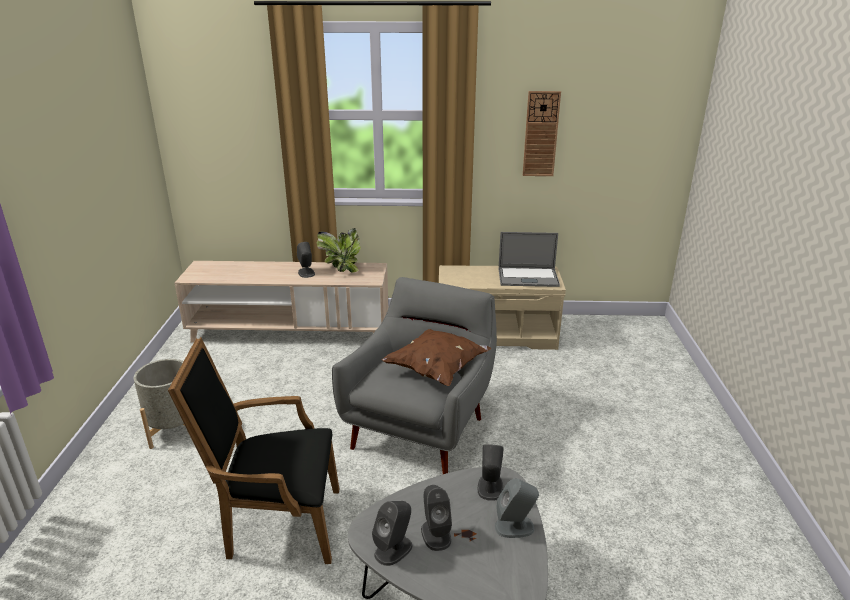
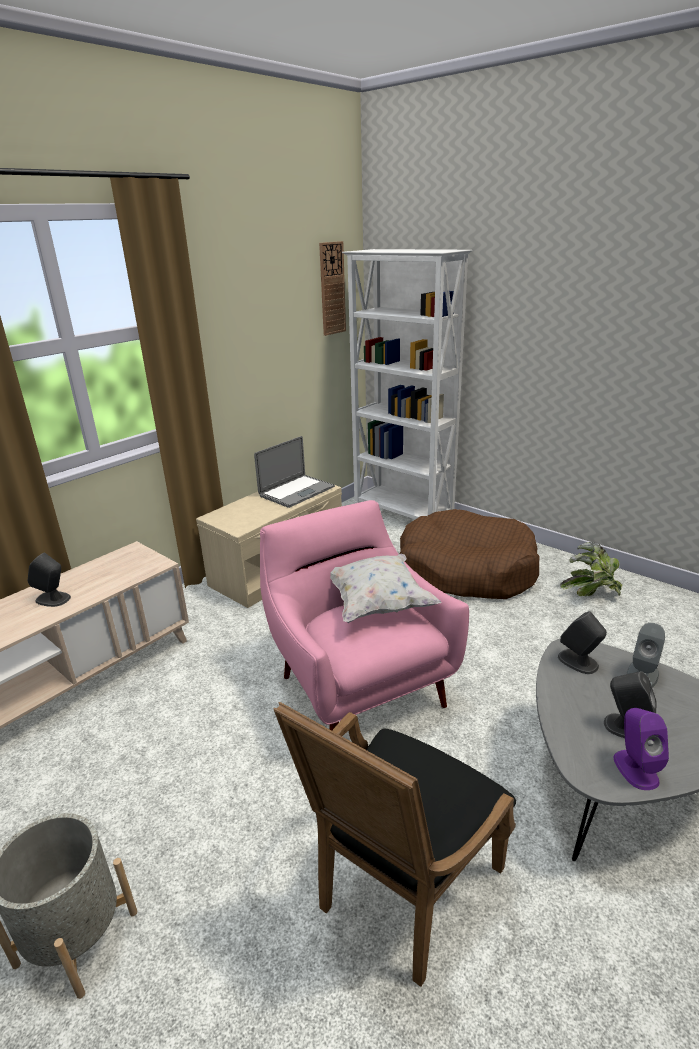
camera: 50 degrees left, 0 degrees up
(342, 268) = (92, 570): potted plant -> potted plant (591, 592)
(393, 549) = (635, 768): grey speaker -> purple speaker
(421, 429) = (358, 686): grey armchair -> pink armchair
(437, 370) = (377, 604): brown pillow -> white pillow
(541, 134) = (251, 335): wall clock -> wall clock (332, 289)
(628, 417) = (466, 570): none -> brown dog bed
(659, 349) = (403, 513): none -> white bookcase

